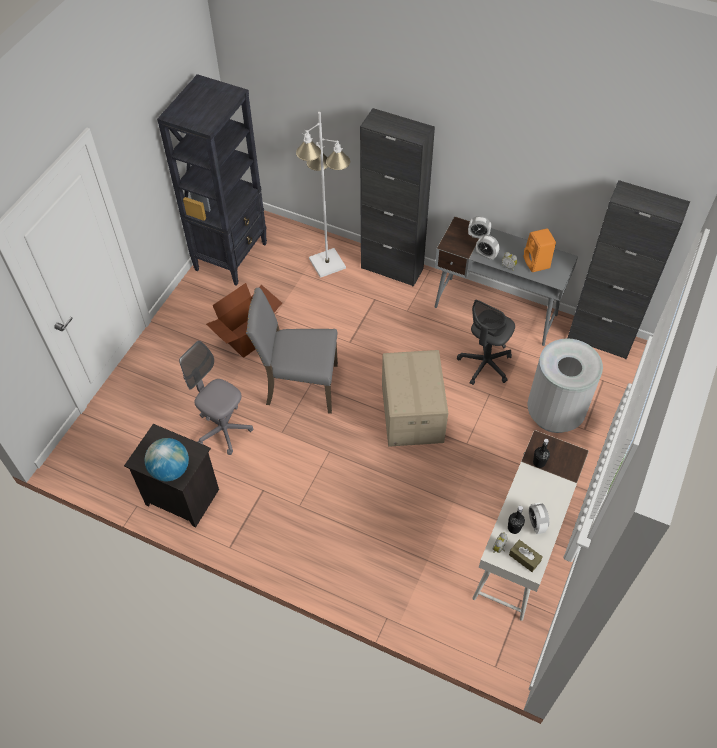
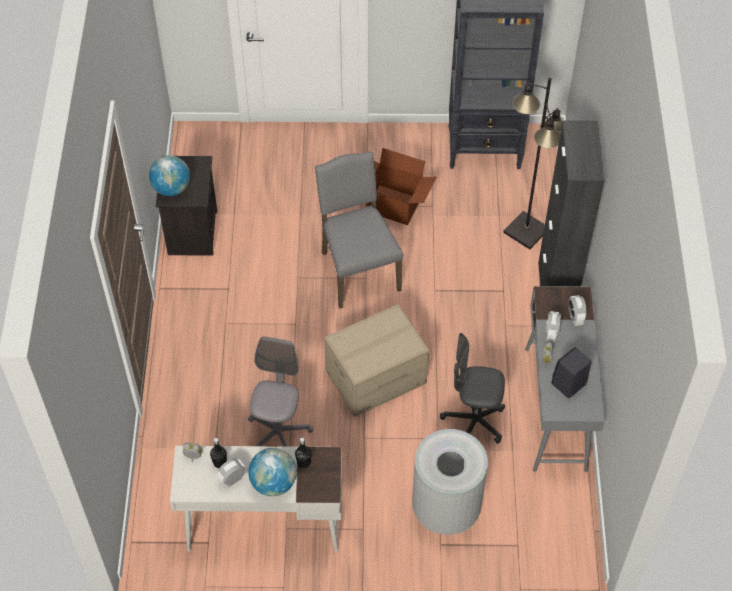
camera: 65 degrees right, 0 degrees up
(223, 430) = (276, 231): grey office chair -> grey office chair (278, 432)
(326, 263) = (526, 230): white floor lamp -> black floor lamp
(524, 558) = (191, 481): brown tissue box -> none
(537, 263) = (568, 384): orange speaker -> black speaker
(551, 492) = (274, 483): none -> globe
(600, 339) = (576, 526): black cabinet -> none

